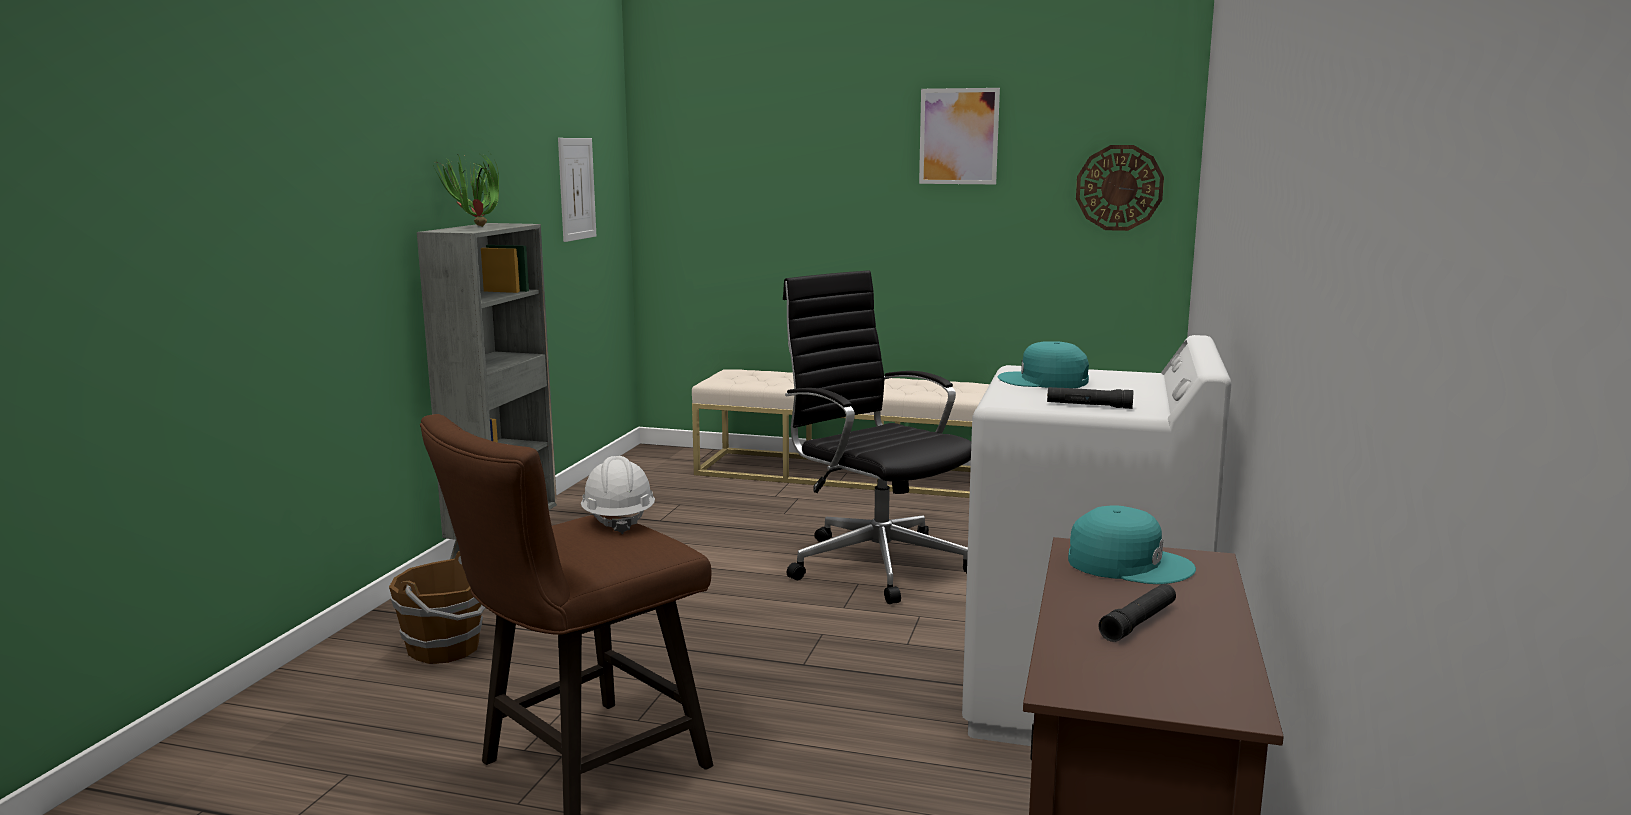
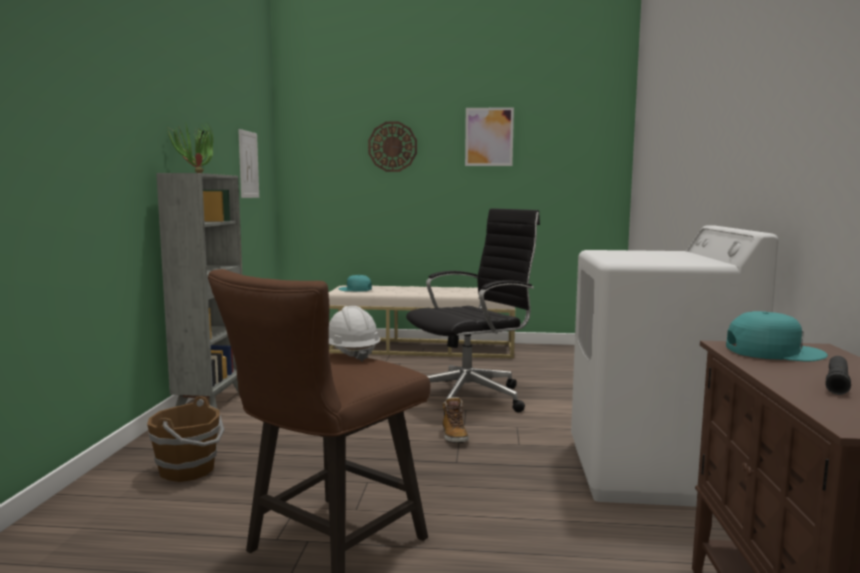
camera: 10 degrees left, 5 degrees down
(820, 624) = (454, 436): none -> boot
(876, 563) = (471, 397): black office chair -> black office chair turned 105 degrees clockwise
(1044, 381) = (623, 254): turquoise cap -> turquoise cap (355, 289)
(1089, 406) = (675, 261): black flashlight -> none
(1119, 188) = (586, 167): wall clock -> wall clock (392, 146)

